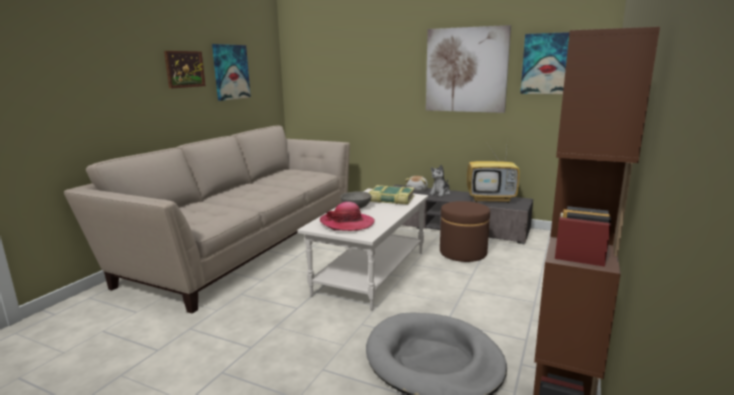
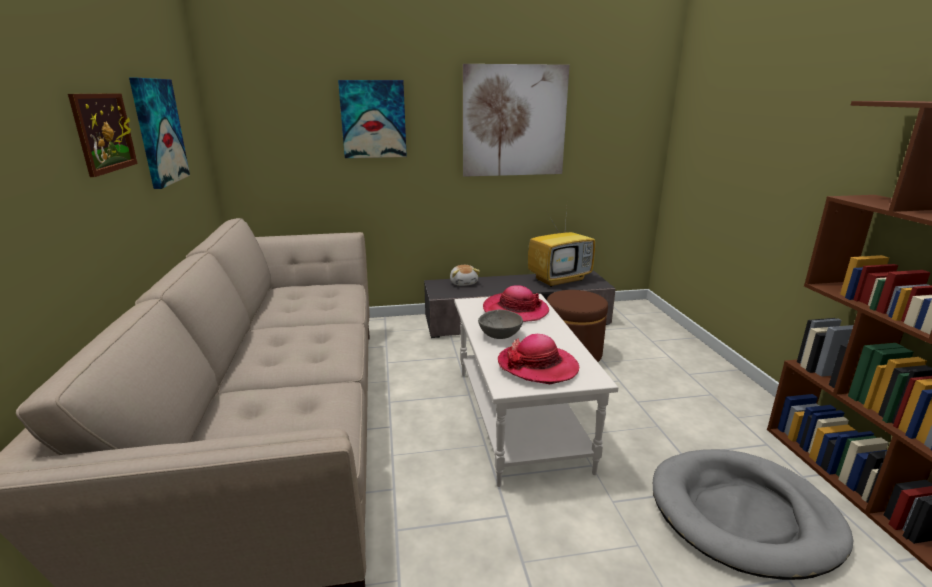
camera: 35 degrees left, 5 degrees up
(391, 199) = (515, 310): book -> hat
(440, 193) = (497, 283): plush toy -> none
(549, 64) = (609, 113): picture -> picture (373, 119)

